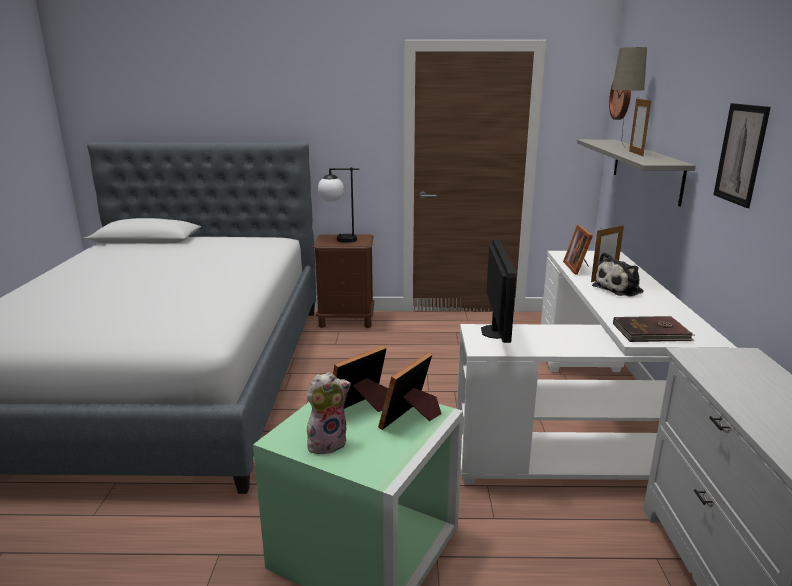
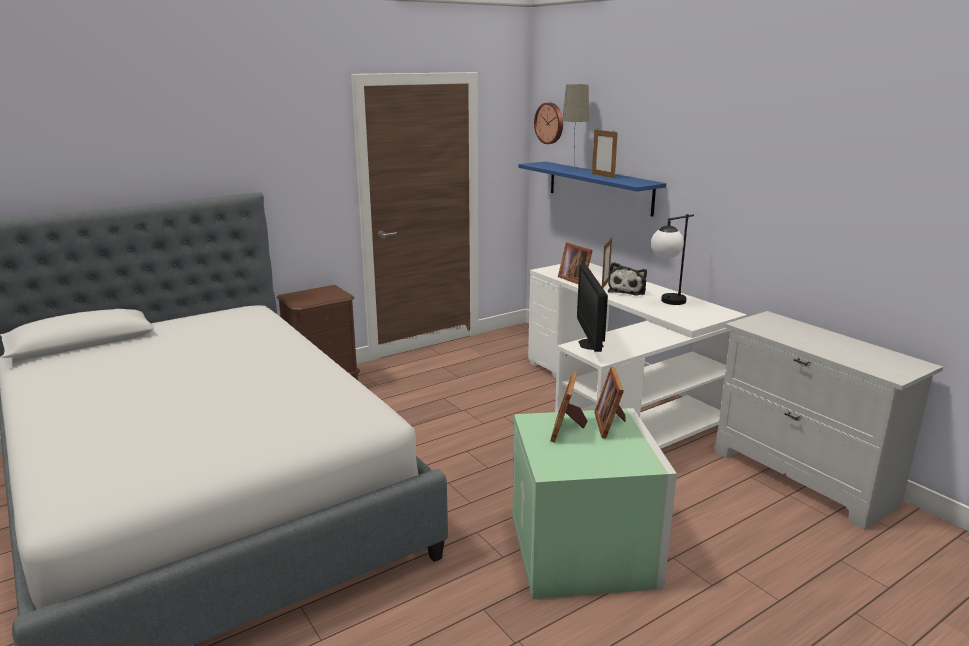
camera: 35 degrees left, 0 degrees up
(327, 443) = (585, 460): plush toy -> none
(338, 239) = (310, 296): table lamp -> table lamp (666, 303)
(494, 331) = (590, 344): monitor -> monitor turned 150 degrees counterclockwise
(646, 169) = (599, 187): grey shelf -> blue shelf
(652, 332) = (692, 317): brown book -> none
(741, 154) = (718, 174): picture -> none

